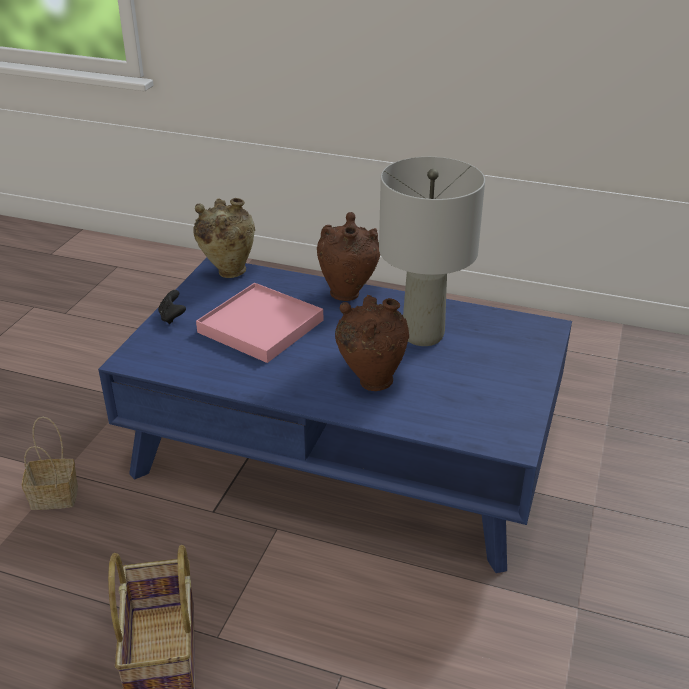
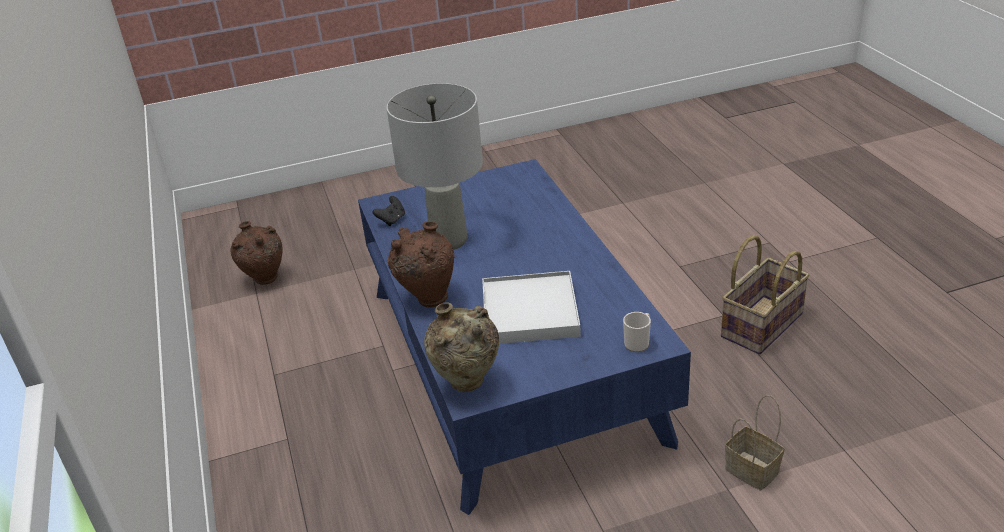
camera: 125 degrees left, 0 degrees up
(147, 352) = (638, 343): none -> mug
(172, 317) = (579, 364): black game controller -> black game controller (392, 220)
(261, 326) = (530, 312): pink tray -> white tray
(371, 380) = (530, 234): brown vase -> brown vase (265, 281)

